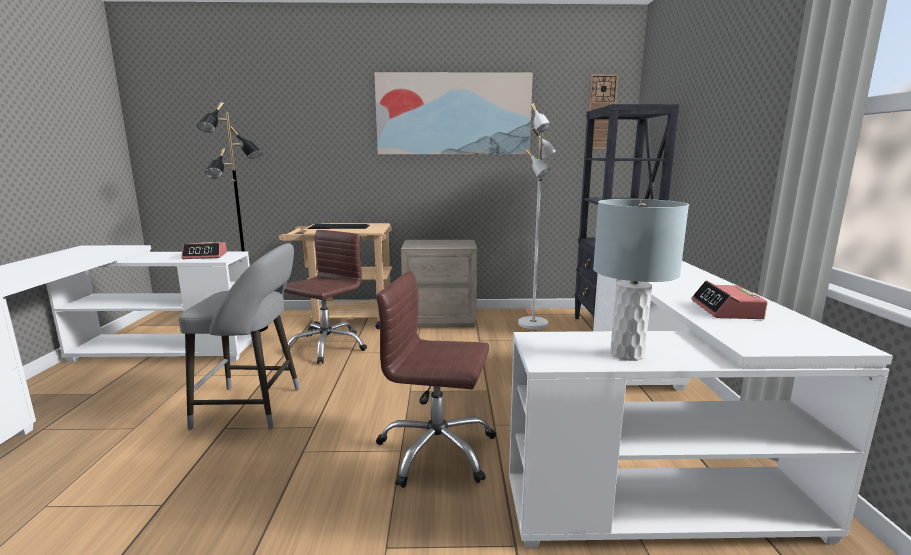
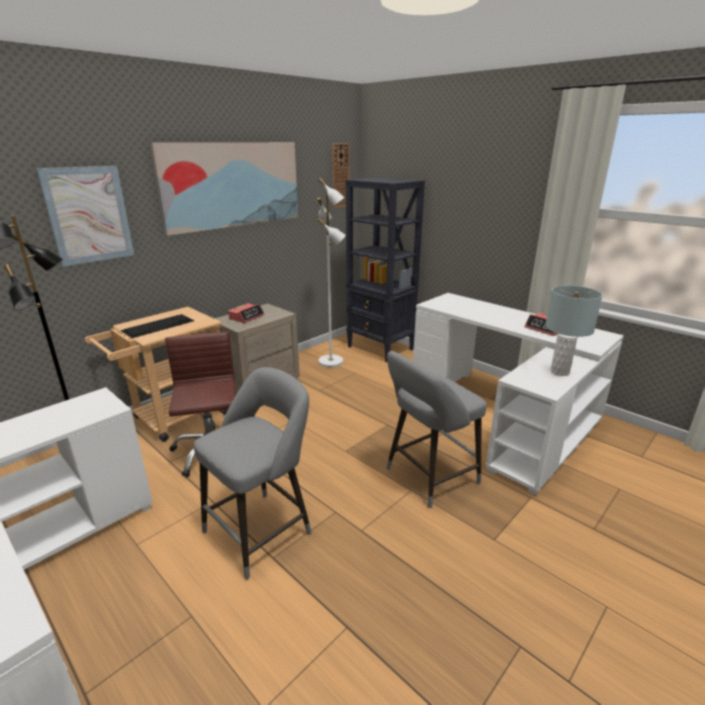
camera: 45 degrees left, 10 degrees up
(205, 256) = (76, 411): alarm clock -> alarm clock (246, 317)
(317, 129) = (89, 215): none -> picture
(436, 451) = (428, 477): brown office chair -> grey stool

